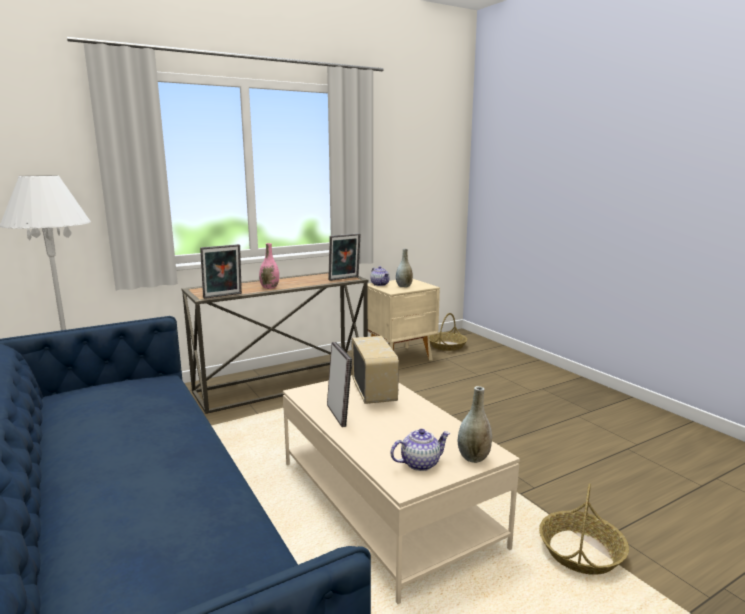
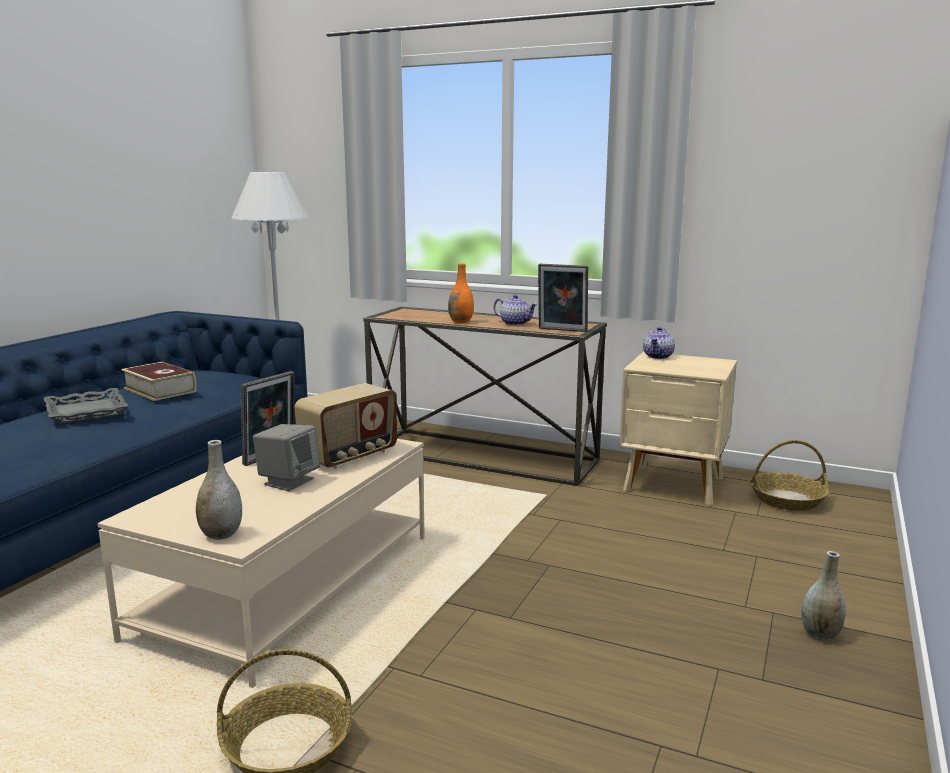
camera: 55 degrees right, 0 degrees up
(121, 415) = (160, 390): none -> book
(124, 459) = (85, 411): none -> grey tray
(223, 296) = (394, 319): picture frame -> none
(269, 287) = (461, 321): pink vase -> orange vase
(398, 419) = (288, 481): none -> grey speaker
(404, 286) = (678, 366): grey vase -> grey vase (820, 634)
(420, 463) = (187, 513): teapot -> teapot (515, 323)

